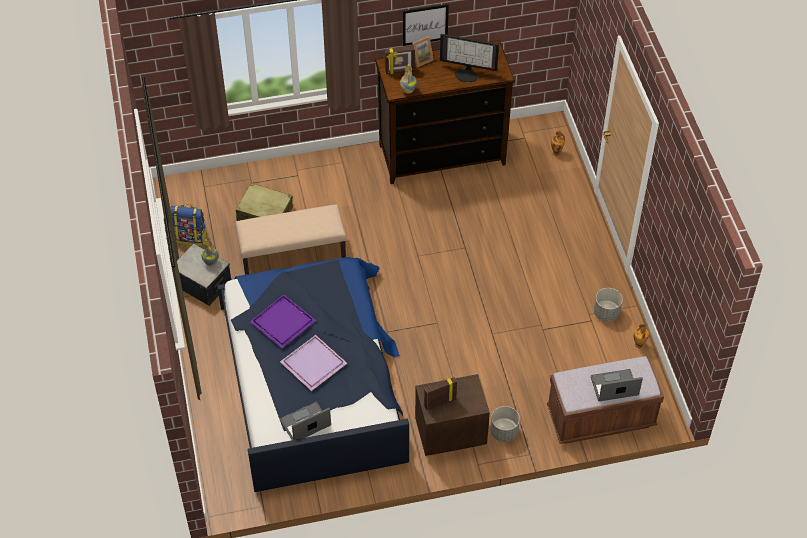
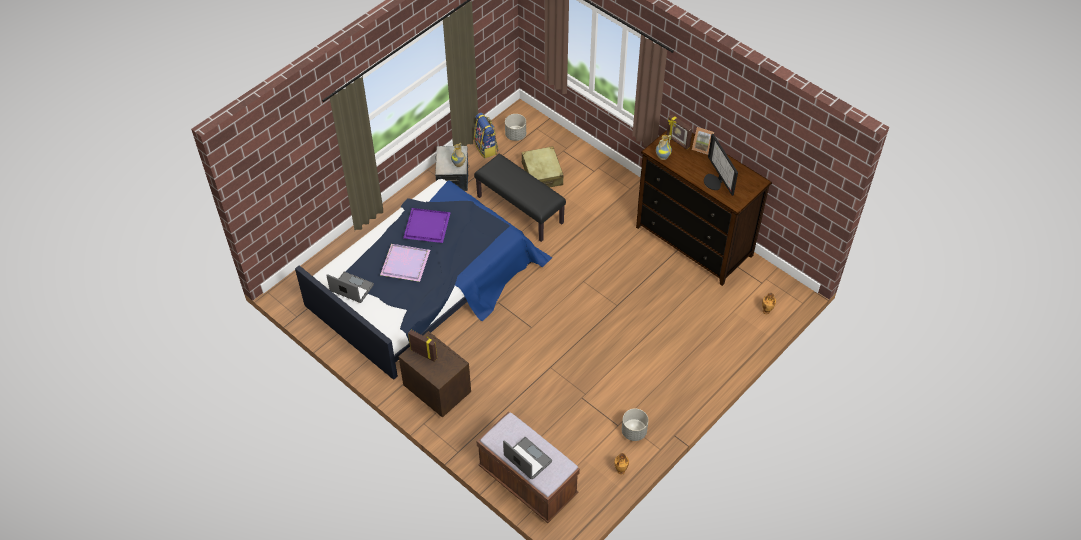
camera: 55 degrees right, 0 degrees up
(292, 255) = (519, 210): beige bench -> black bench
(425, 24) = (719, 122): picture -> none
(504, 432) = (465, 424): grey planter -> grey planter (516, 135)

